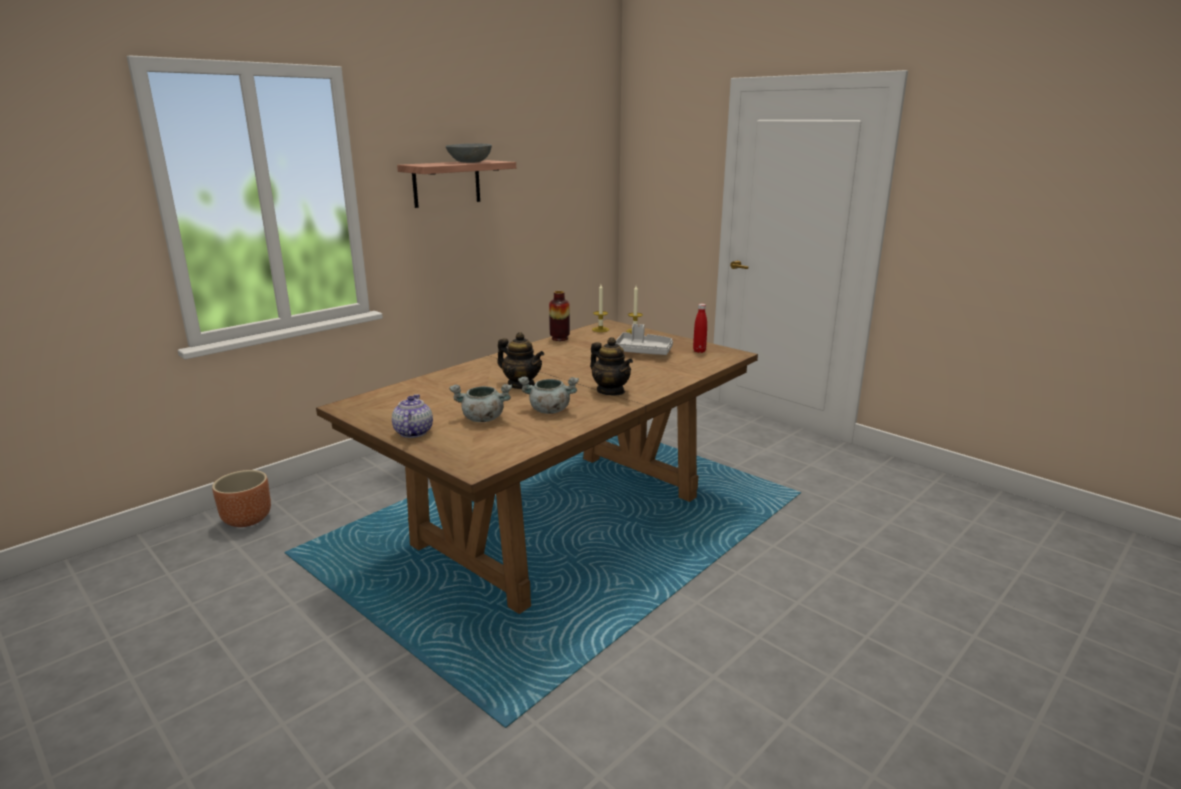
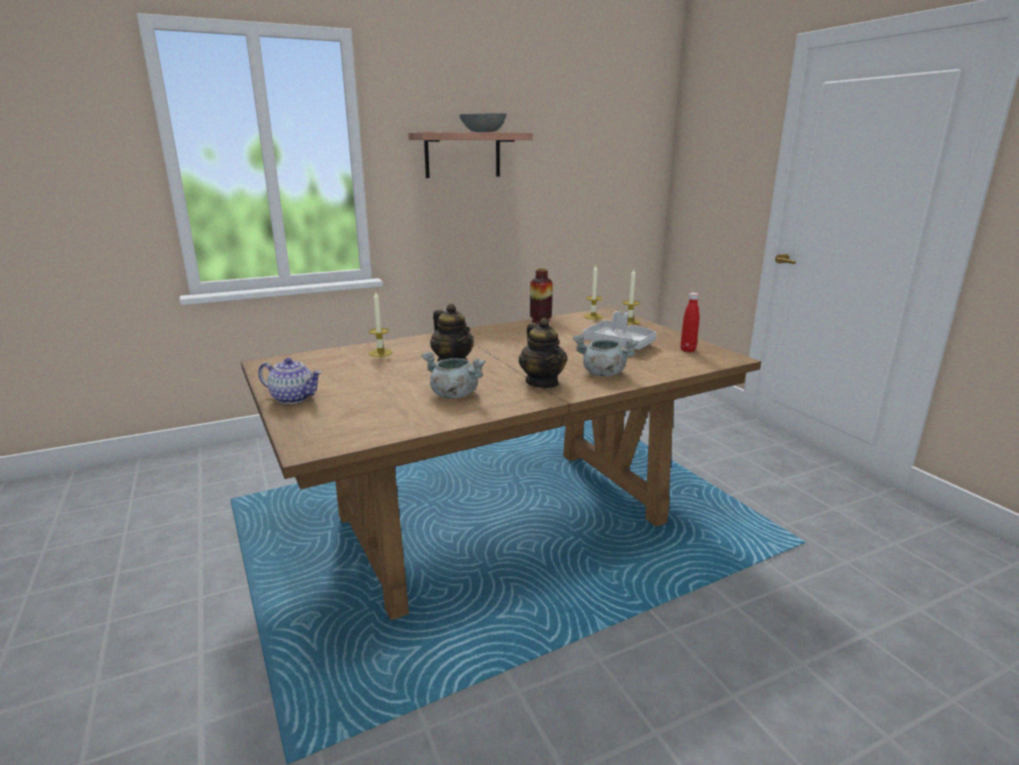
camera: 20 degrees right, 0 degrees up
(247, 519) = (226, 461): brown planter -> none
(413, 432) = (294, 398): teapot -> teapot turned 90 degrees clockwise
(445, 383) = (380, 353): none -> candle
(482, 419) = (375, 394): grey cooking pot -> grey cooking pot (602, 373)

